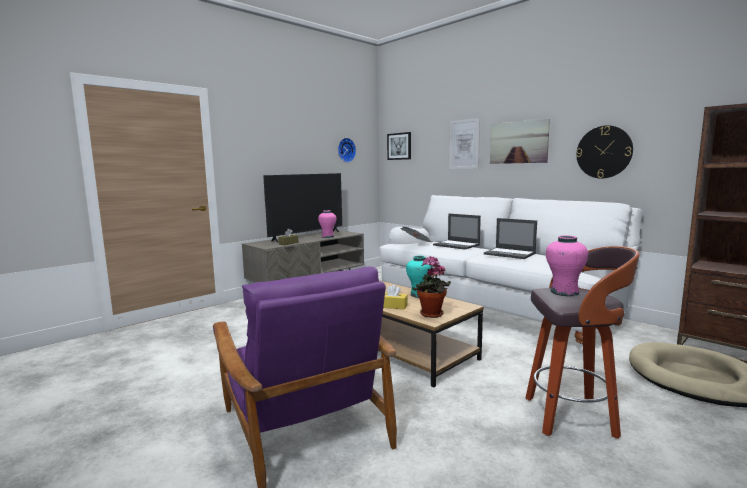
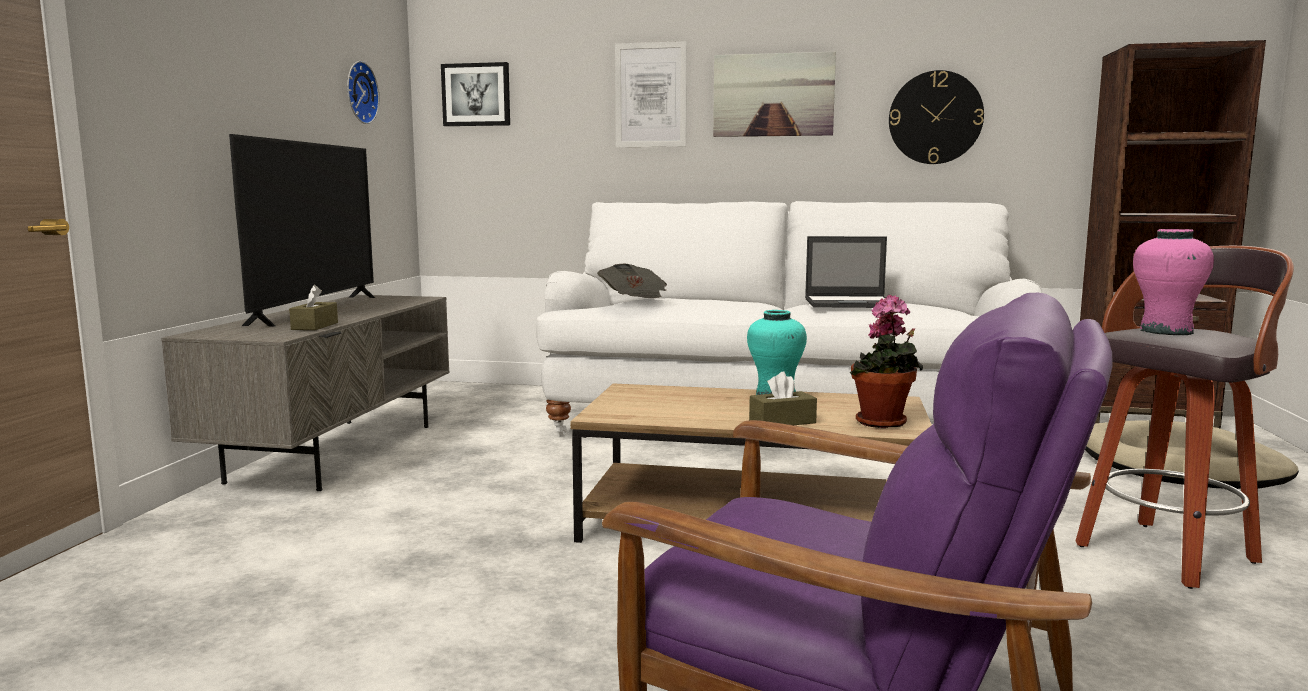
camera: 35 degrees left, 0 degrees up
(327, 237) = (378, 307): pink vase -> none
(393, 306) = (782, 422): yellow tissue box -> brown tissue box
(457, 245) = (719, 299): laptop -> none

